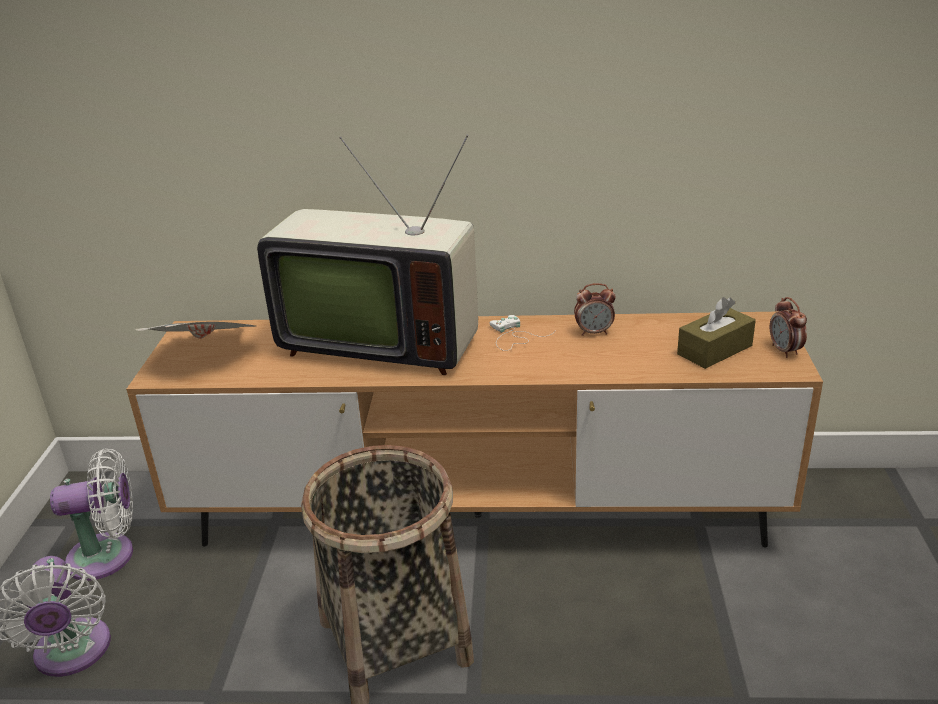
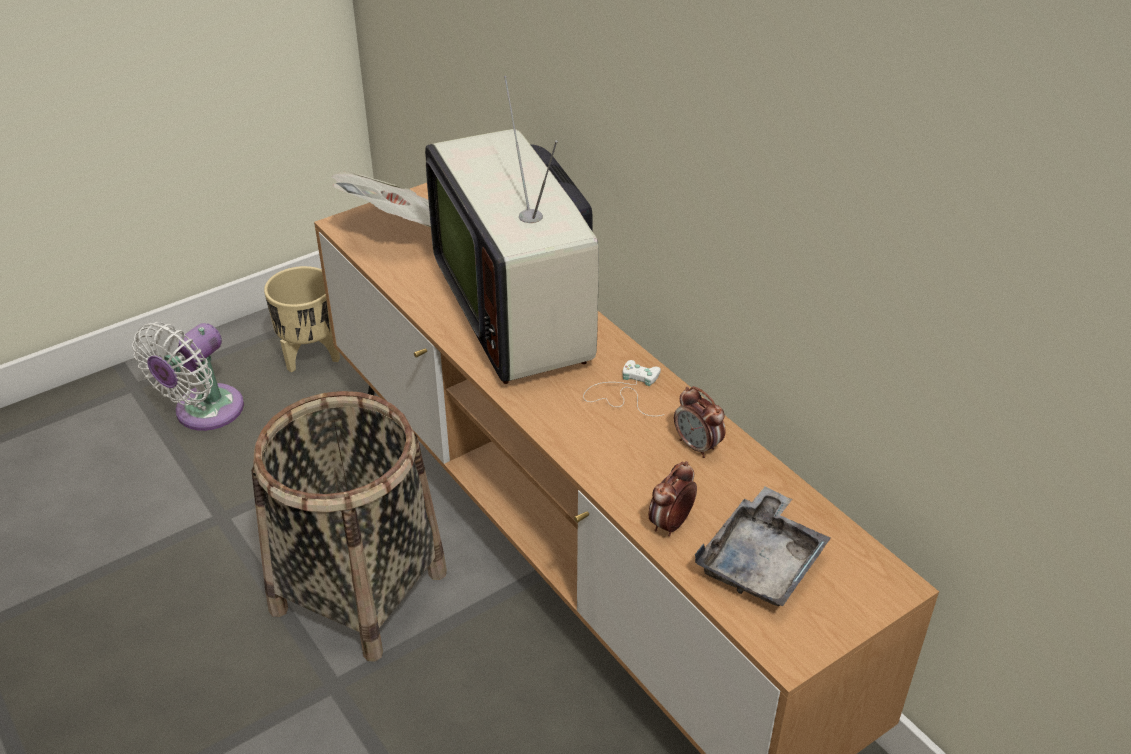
camera: 50 degrees right, 10 degrees up
(108, 556) = (311, 356): white fan -> beige planter
(714, 350) = (762, 562): brown tissue box -> grey tray
(785, 351) = (827, 628): alarm clock -> alarm clock (671, 524)

